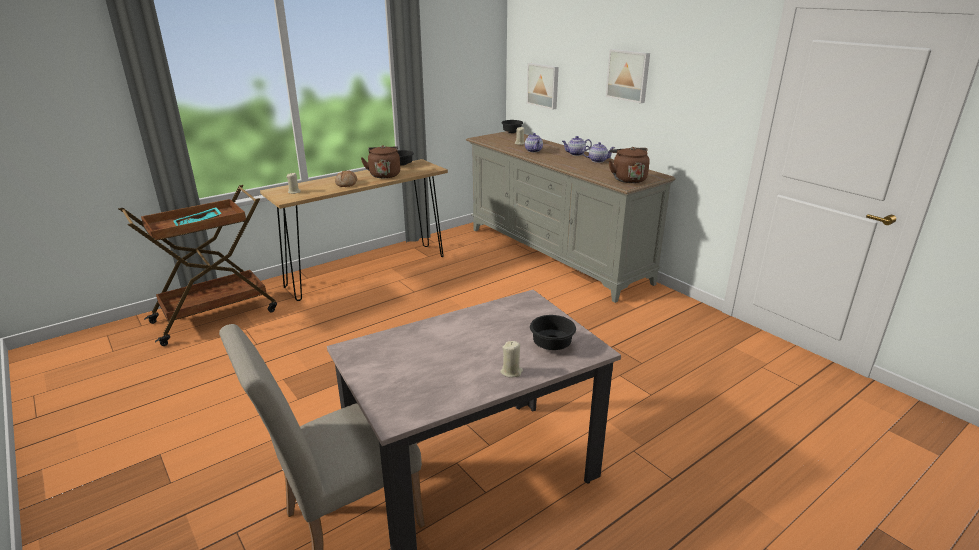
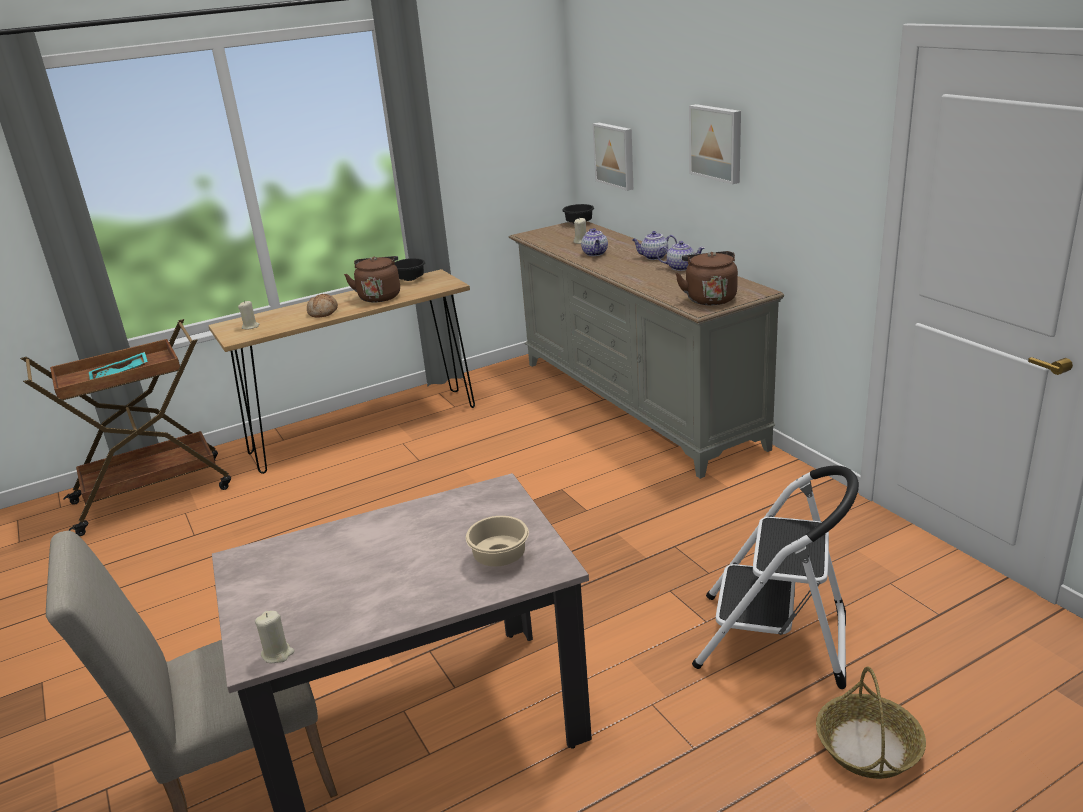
camera: 10 degrees right, 0 degrees up
(511, 372) = (429, 596): beige candle -> beige candle (277, 654)
(553, 345) = (502, 558): black bowl -> beige bowl
(703, 406) = (777, 641): none -> step ladder
(787, 472) = (868, 747): none -> basket

